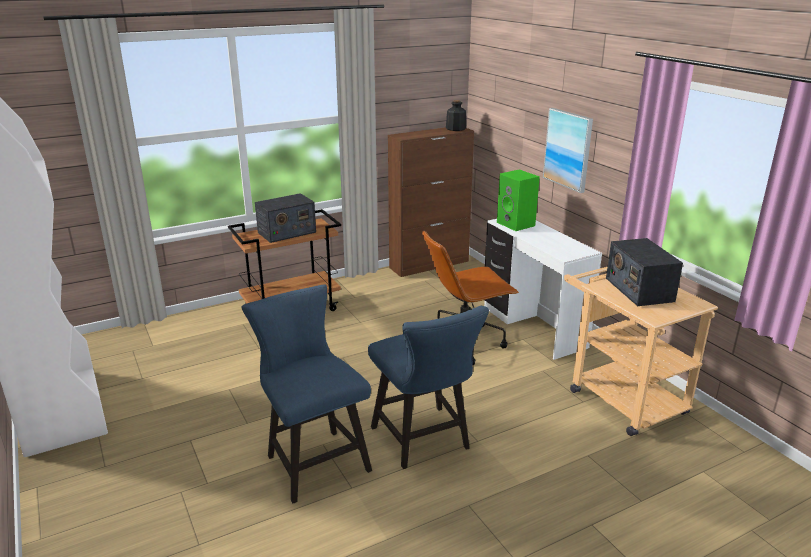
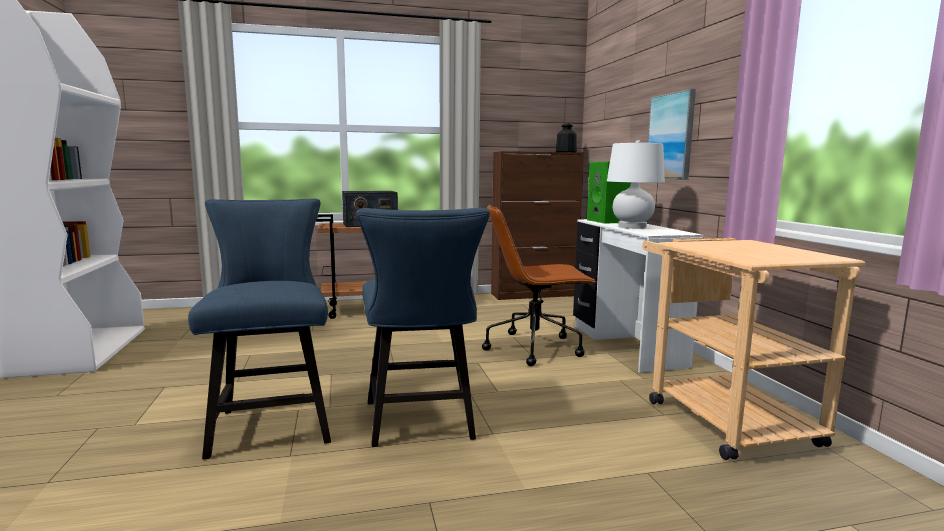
camera: 15 degrees right, 15 degrees down
(542, 239) = (632, 227): none -> white table lamp
(639, 289) = (739, 246): radio -> none

